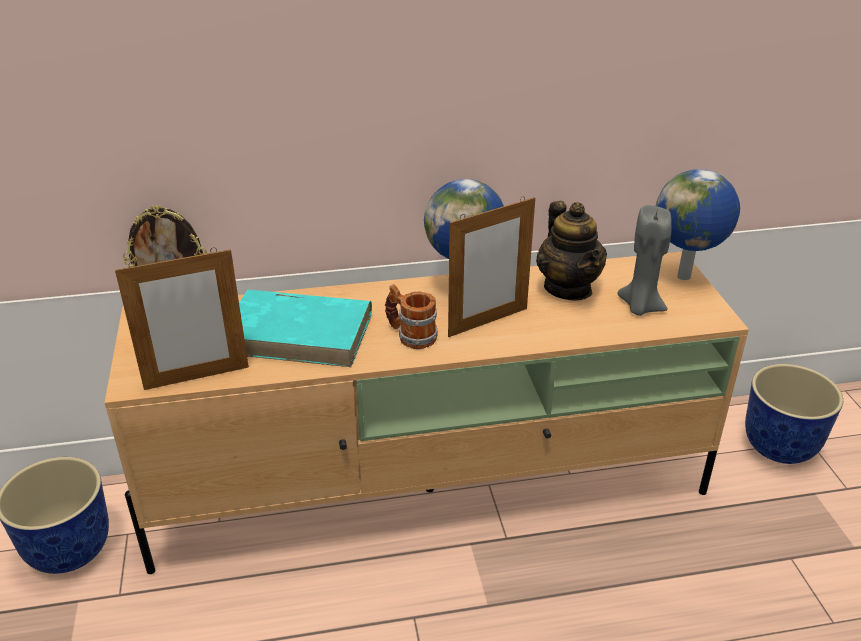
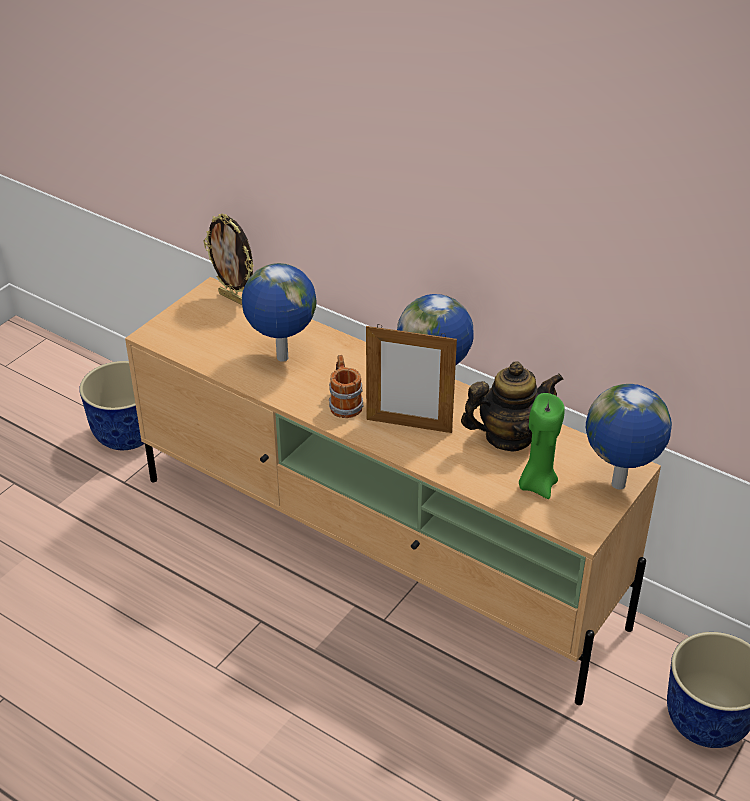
camera: 45 degrees right, 5 degrees up
(197, 377) = (187, 352): picture frame -> none
(300, 333) = (281, 358): turquoise book -> globe
(568, 288) = (508, 437): teapot -> teapot turned 135 degrees counterclockwise
(640, 307) = (537, 485): grey candle -> green candle

